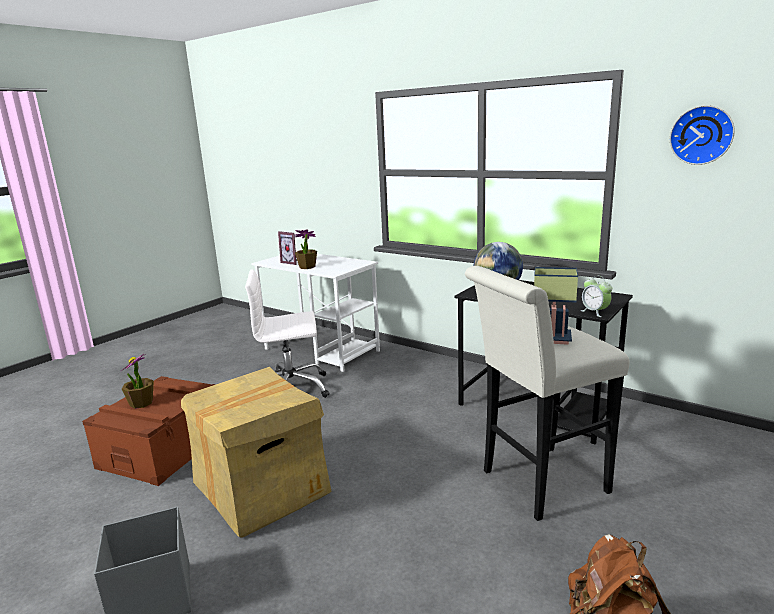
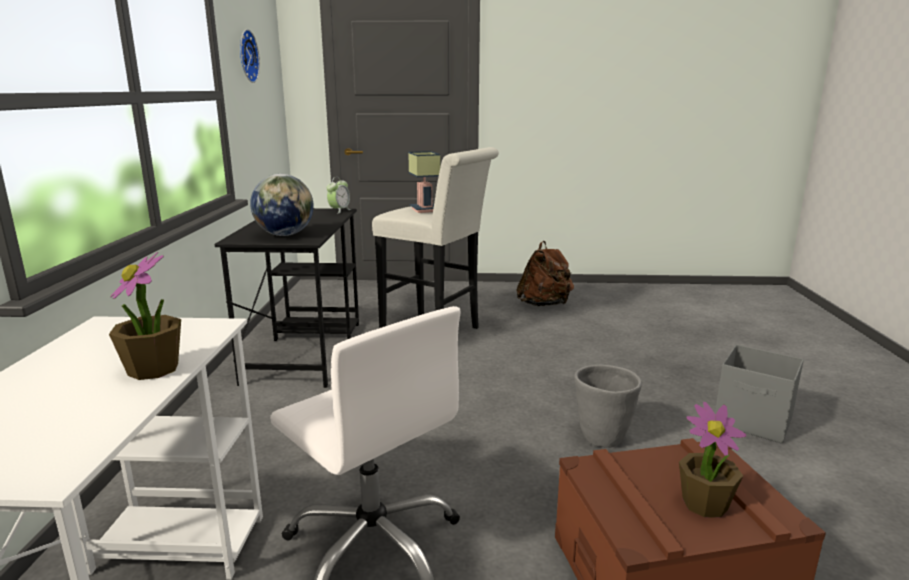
camera: 125 degrees left, 0 degrees up
(261, 489) = (602, 438): cardboard box -> grey planter
(292, 262) = (80, 411): picture frame -> none

